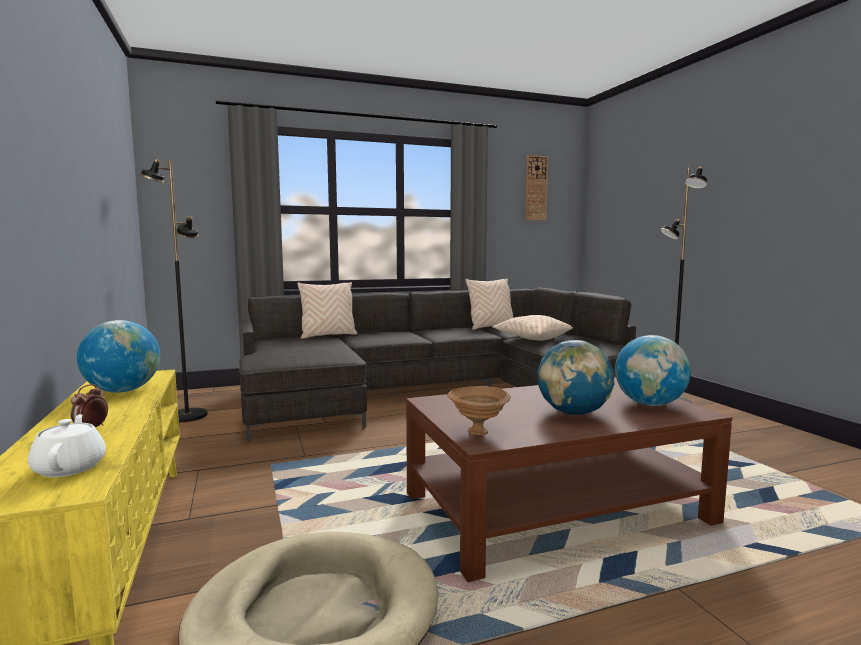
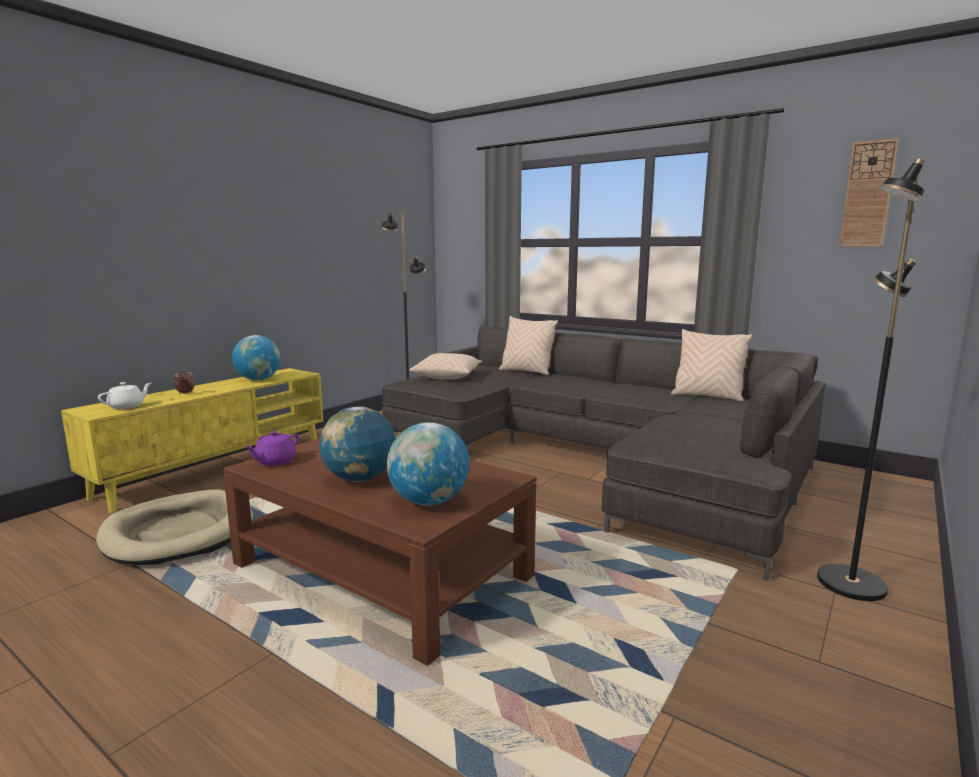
camera: 55 degrees right, 5 degrees up
(479, 432) = (274, 461): brown bowl -> purple teapot
(532, 338) = (683, 419): beige pillow -> beige pillow (447, 376)

